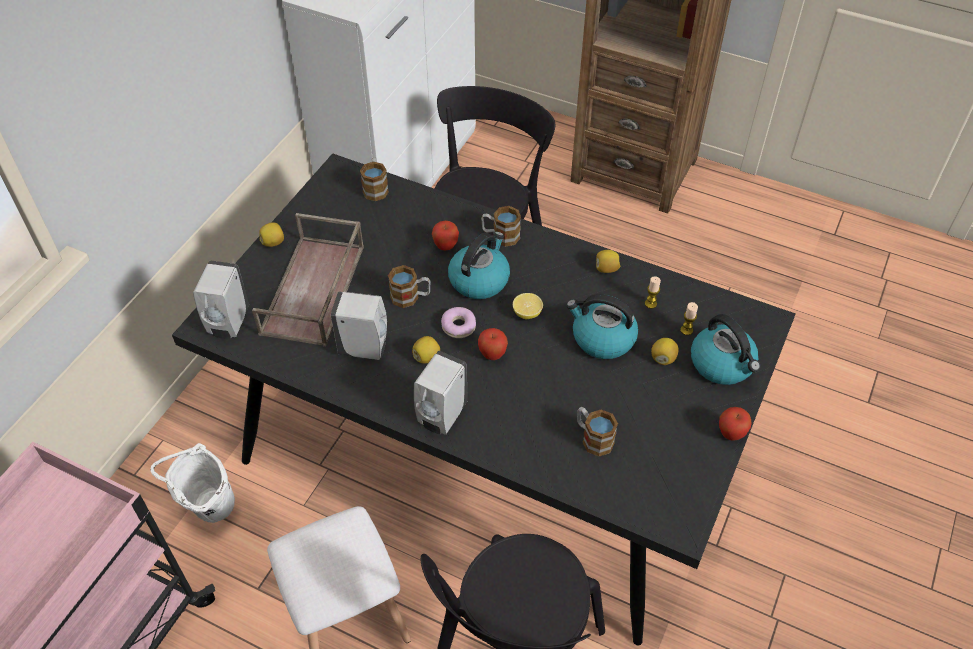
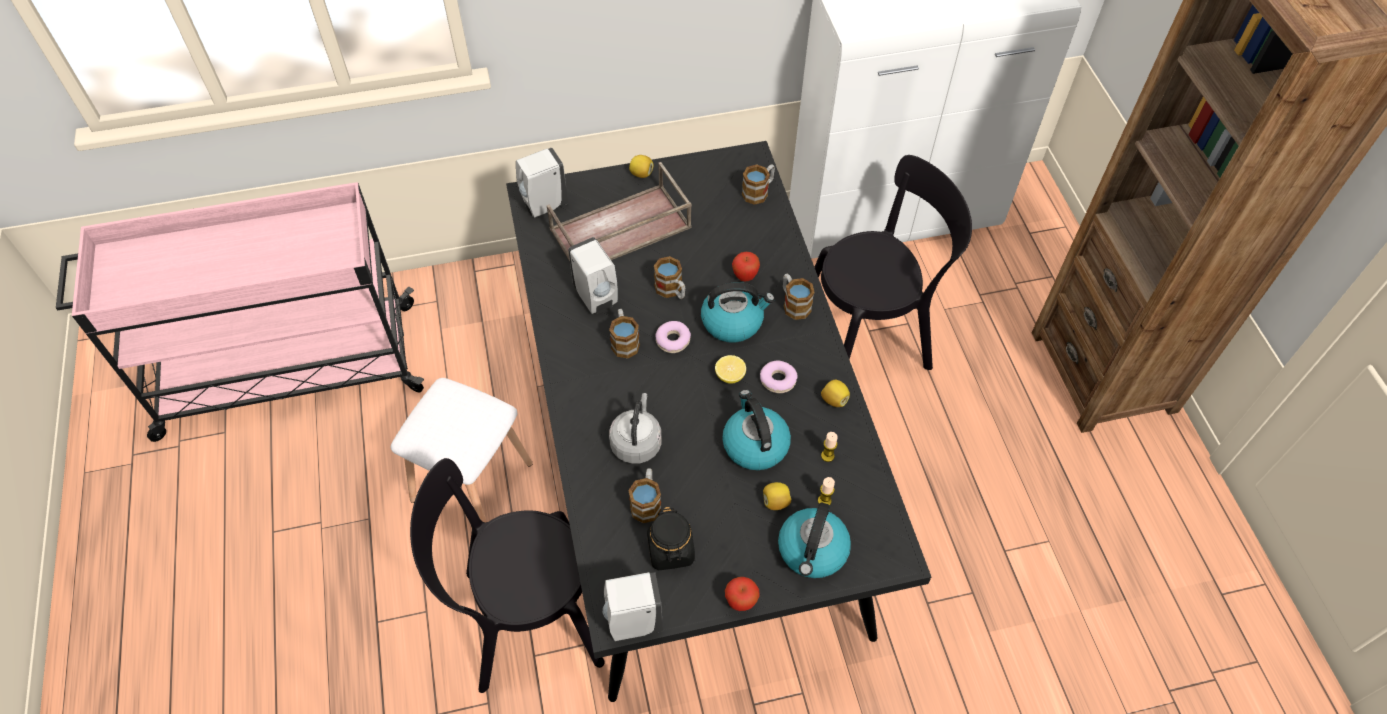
camera: 50 degrees right, 5 degrees up
(208, 509) = (485, 333): white bucket -> none
(427, 357) = (624, 341): lemon -> mug
(441, 417) = (577, 388): white soap dispenser -> white soap dispenser (632, 622)
(492, 355) = (666, 381): apple -> none
(531, 410) = (636, 442): none -> grey kettle
(558, 288) = (778, 380): none -> donut
(650, 450) = (671, 550): none -> black jar

